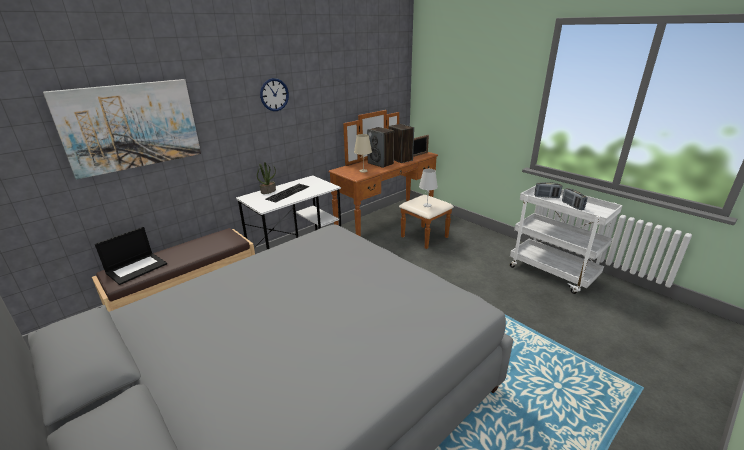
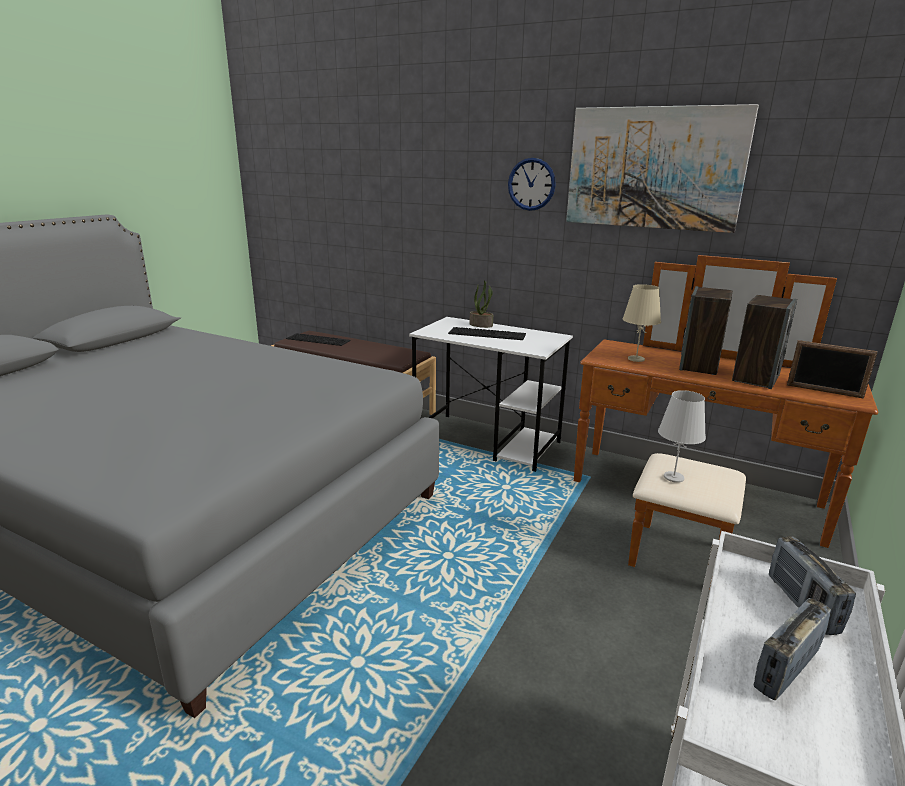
camera: 70 degrees right, 5 degrees down
(131, 126) = (361, 192): picture -> picture (654, 168)
(137, 268) = (319, 339): laptop -> keyboard

